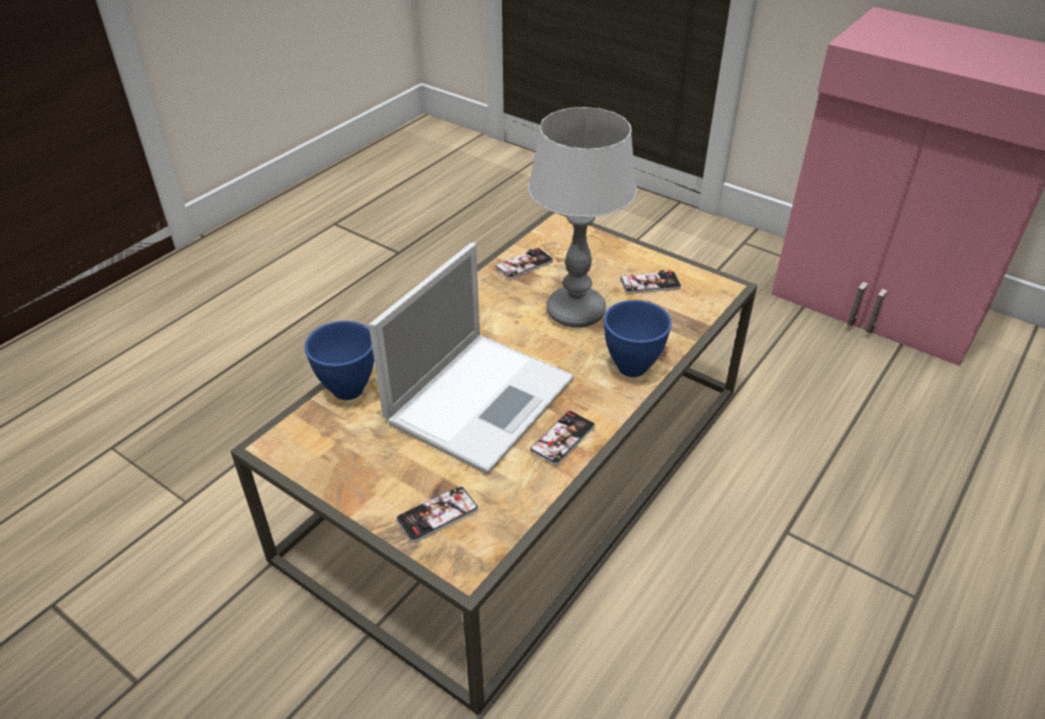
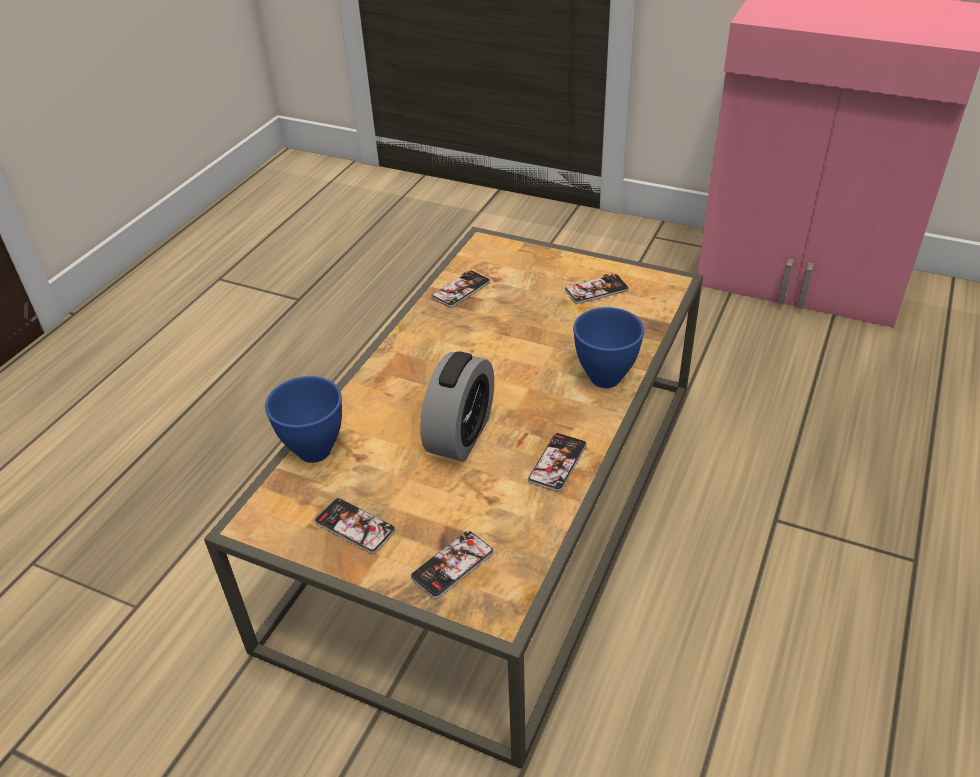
camera: 10 degrees left, 0 degrees up
(362, 464) = (355, 526): none -> phone
(482, 398) = (460, 435): laptop -> alarm clock
(575, 313) = (529, 331): table lamp -> none

